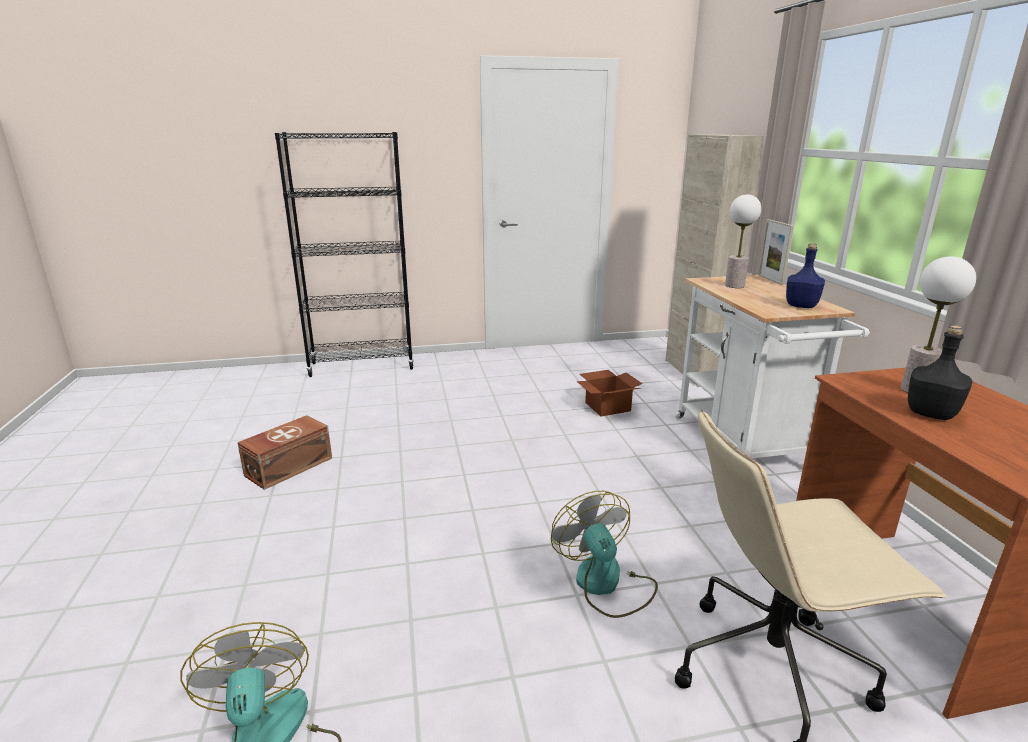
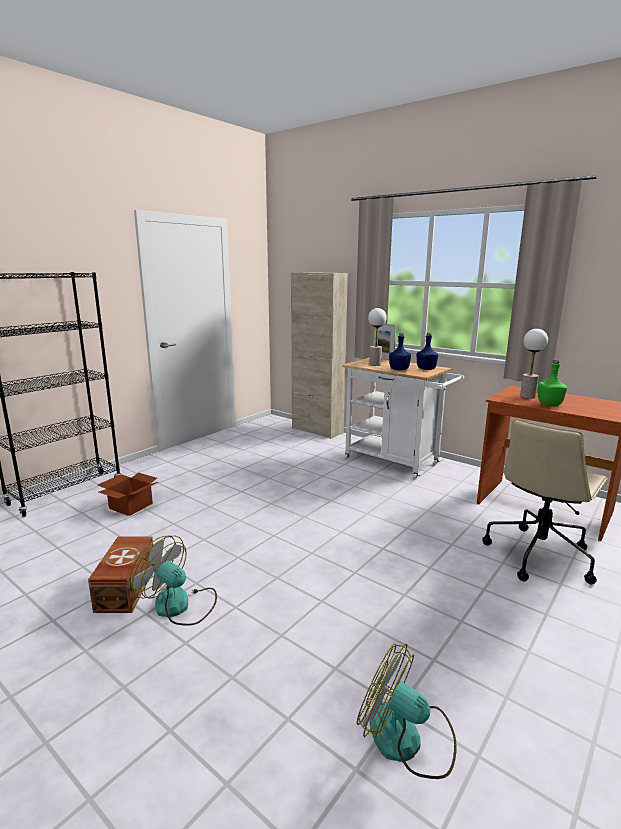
camera: 40 degrees left, 5 degrees down
(605, 584) = (434, 555): fan -> fan (179, 606)
(607, 406) = (298, 464): cardboard box -> cardboard box (130, 505)
(752, 299) = (399, 369): none -> blue bottle
(932, 414) = (550, 404): black bottle -> green bottle

